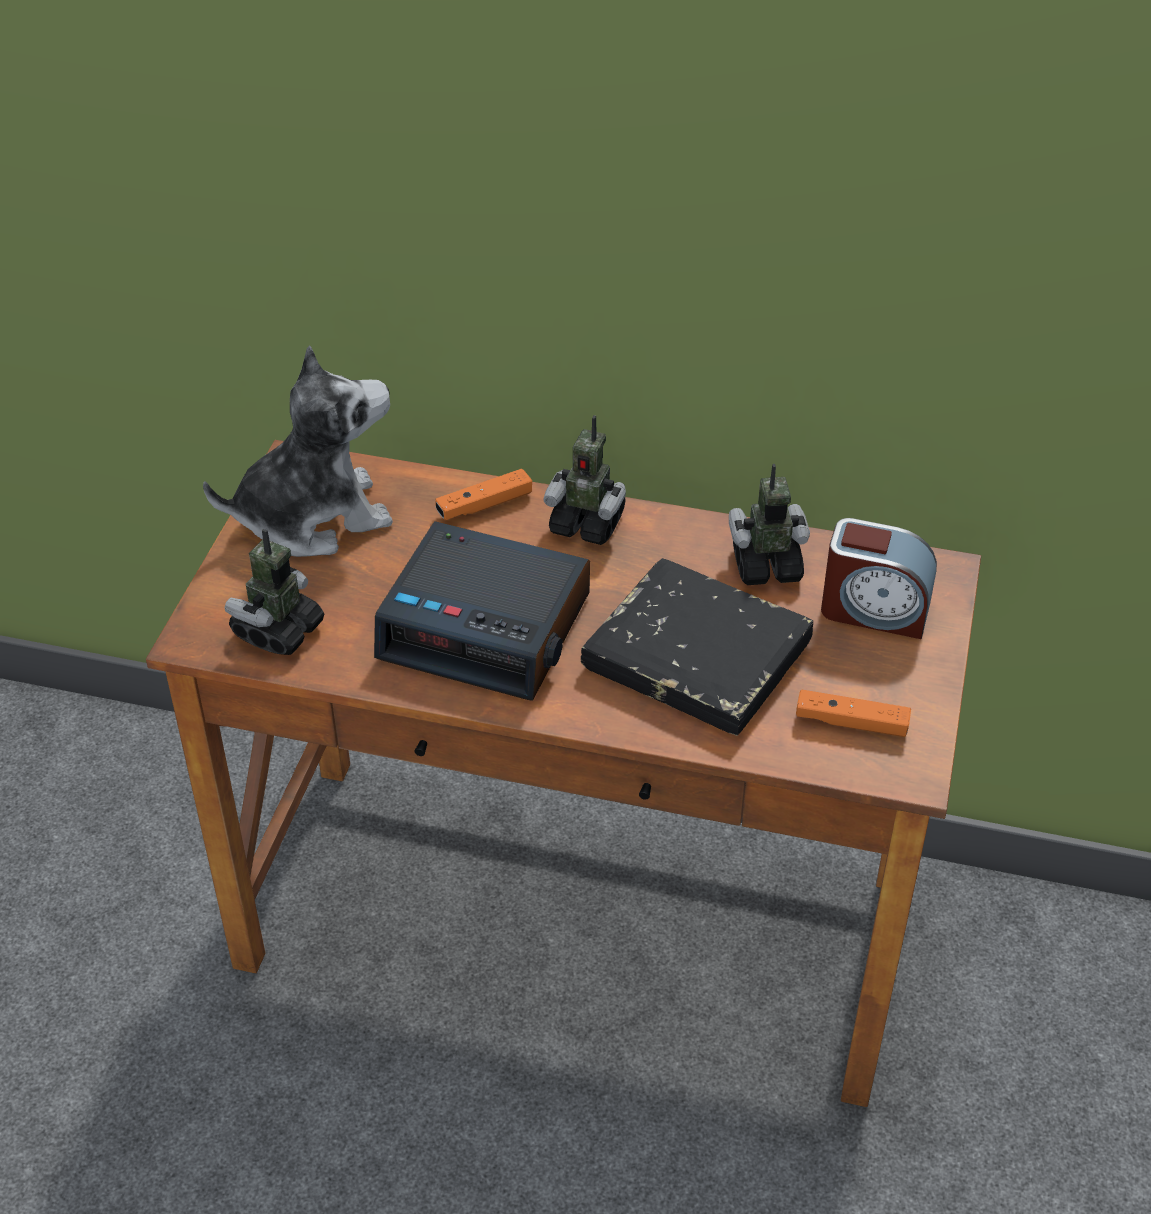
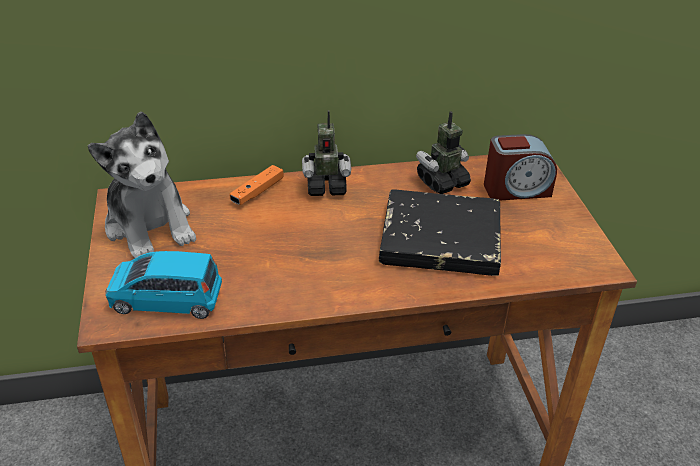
camera: 25 degrees left, 5 degrees down
(278, 631) = (166, 300): toy robot -> blue toy car
(313, 517) = (150, 226): plush toy -> plush toy turned 105 degrees clockwise
(487, 626) = (304, 258): alarm clock -> none
(851, 723) = (551, 250): orange game controller -> none

